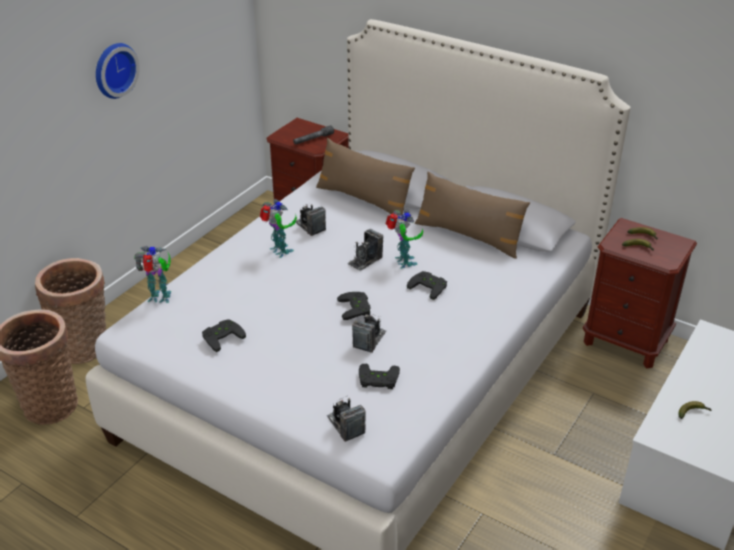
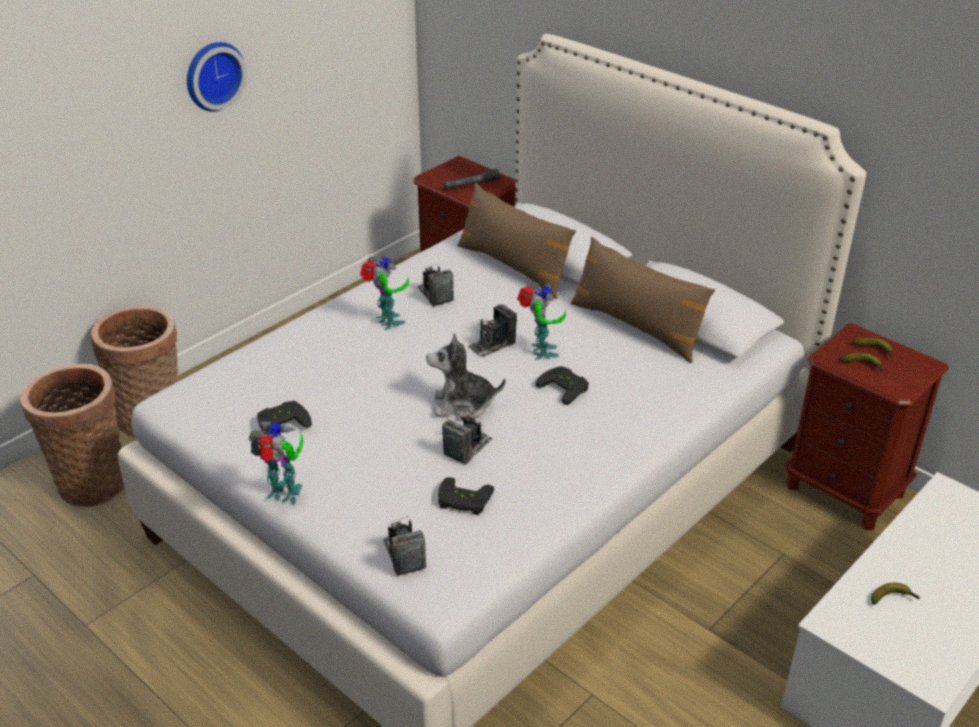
camera: 10 degrees right, 0 degrees up
(160, 298) = (223, 366): toy robot -> toy robot (285, 495)
(357, 308) = (463, 405): black game controller -> plush toy

